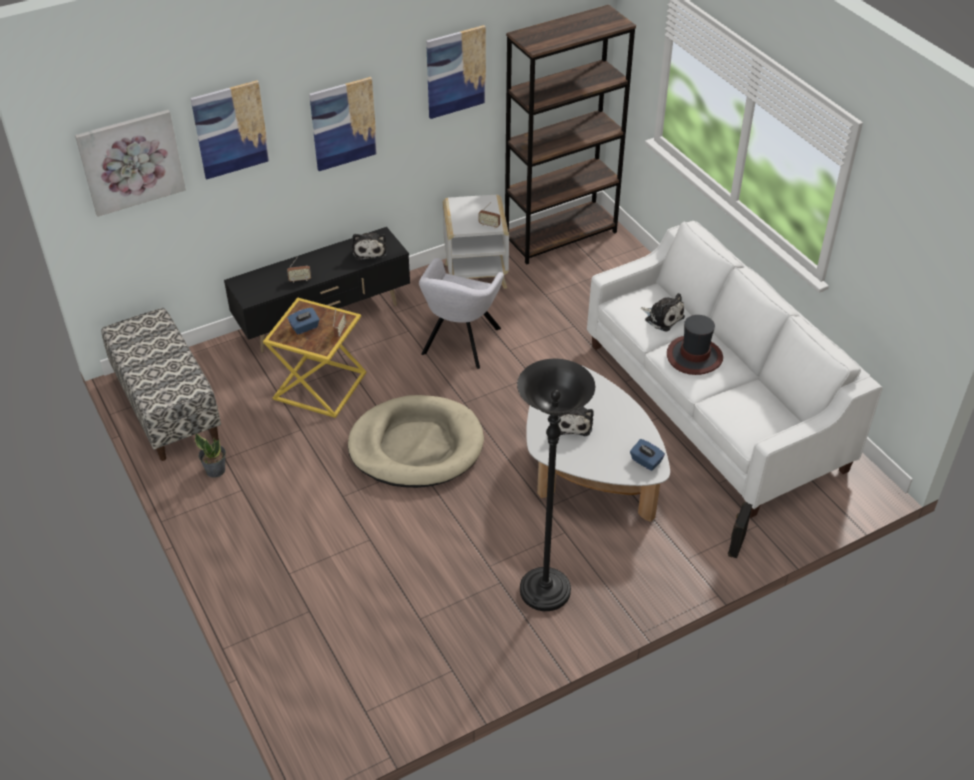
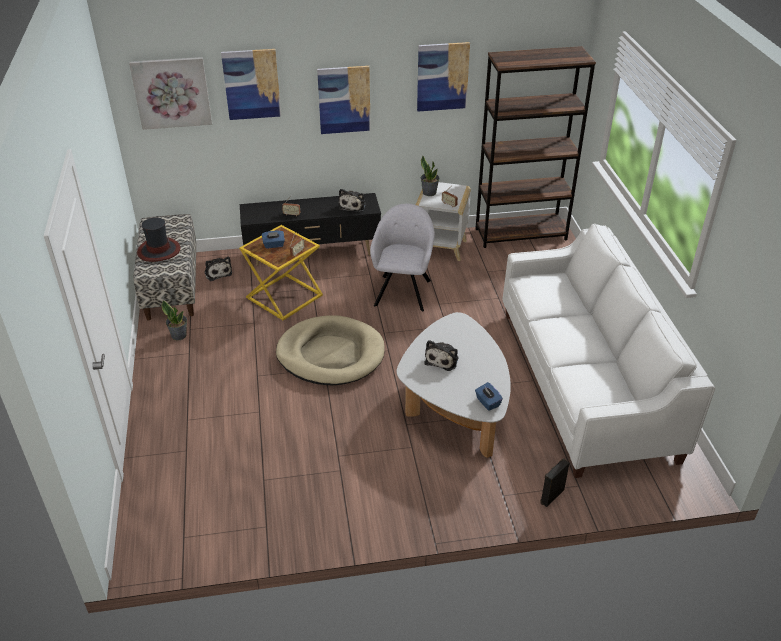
camera: 20 degrees right, 5 degrees down
(457, 213) = (429, 192): none -> potted plant
(460, 343) = (403, 291): grey armchair -> grey armchair turned 150 degrees clockwise
(544, 591) = (371, 487): black floor lamp -> none
(662, 317) = (555, 297): plush toy -> plush toy (218, 272)
(694, 356) = (566, 331): hat -> hat (158, 250)

